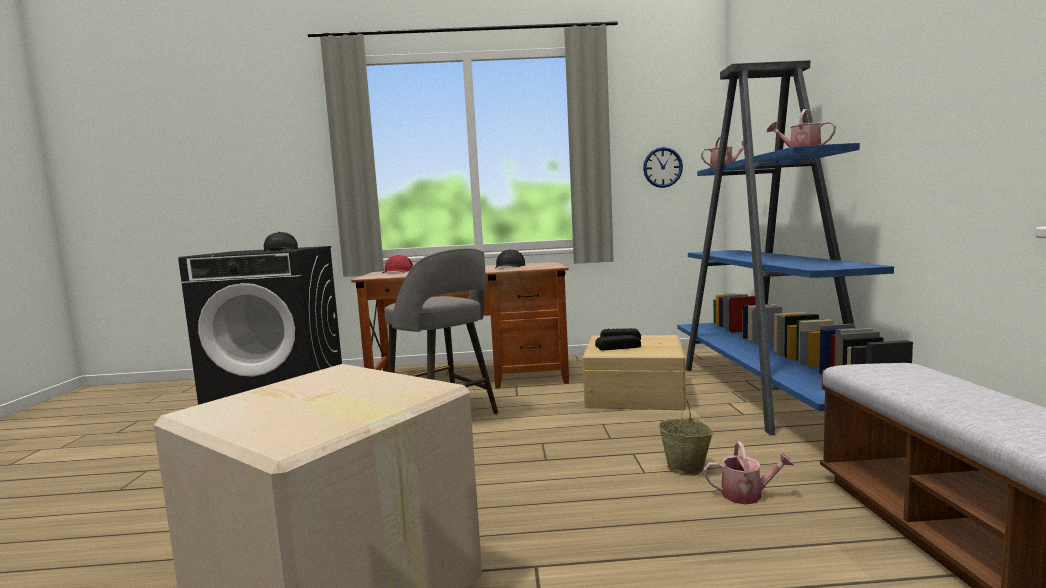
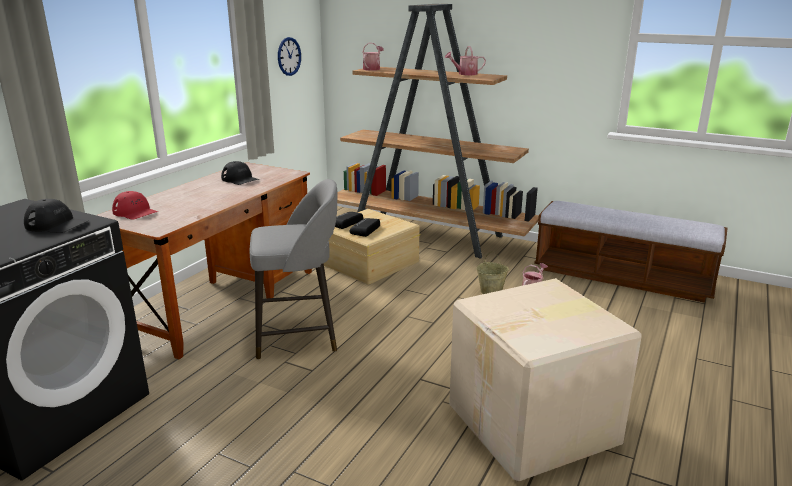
camera: 60 degrees left, 15 degrees up
(765, 394) = (429, 235): blue bookcase -> brown bookcase

